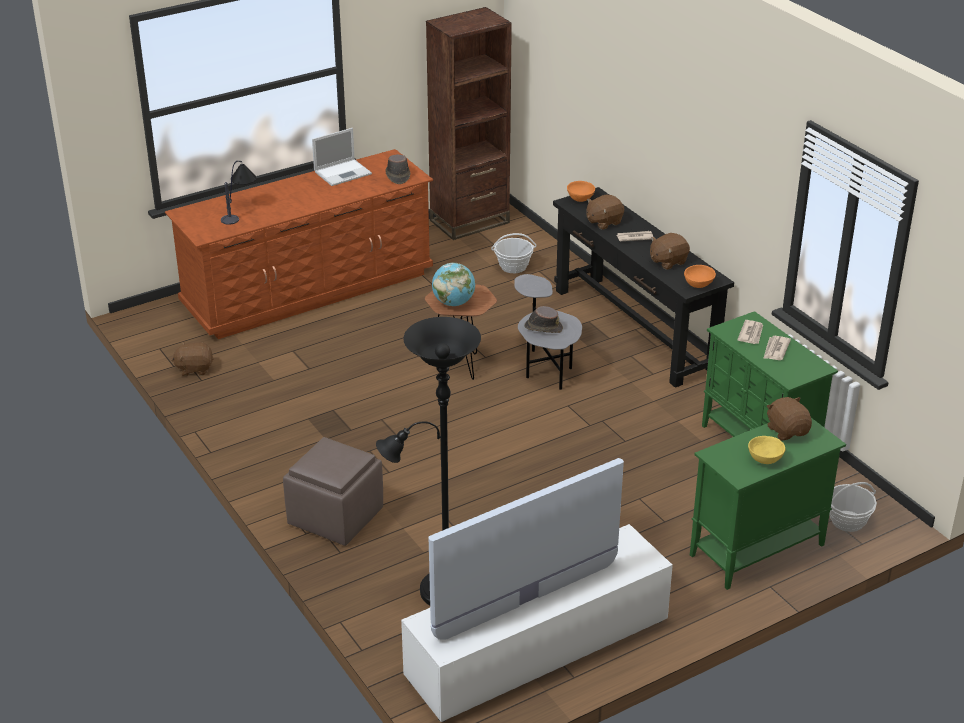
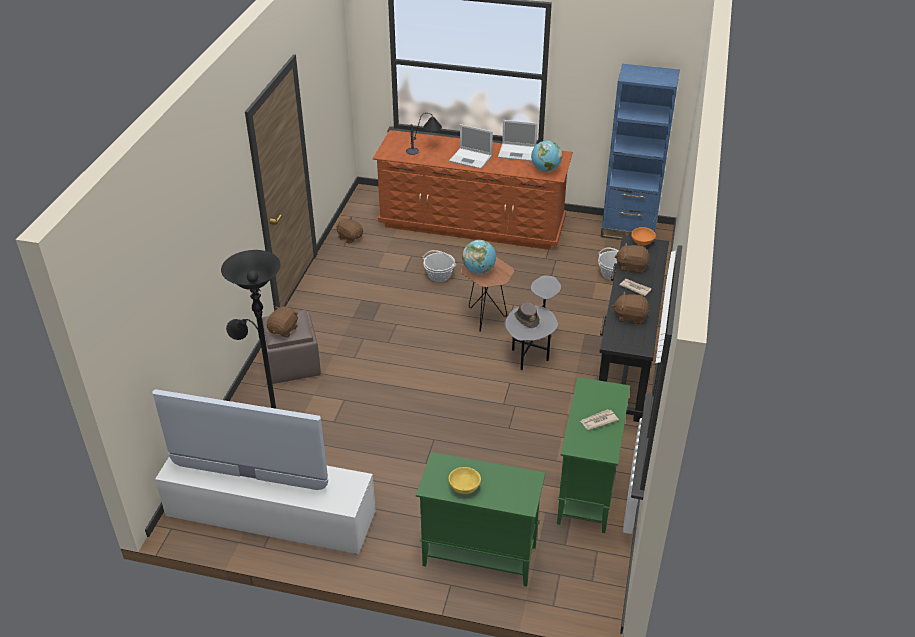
camera: 45 degrees right, 5 degrees up
(306, 199) = (471, 159): none -> laptop
(397, 176) = (545, 169): brown hat -> globe
(470, 222) = (628, 230): brown bookcase -> blue bookcase
(699, 285) = (624, 345): orange bowl -> none
(751, 334) = (600, 399): newspaper -> none
(787, 431) = (511, 480): brown plush toy -> brown plush toy (284, 330)
(847, 521) = (568, 583): basket -> basket (439, 276)

